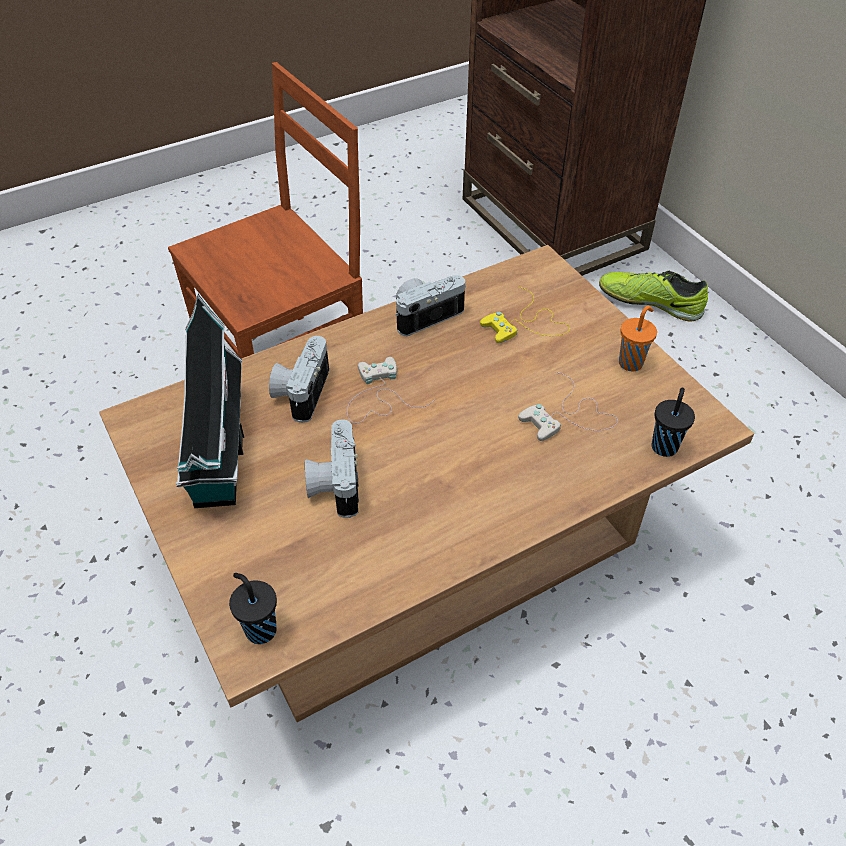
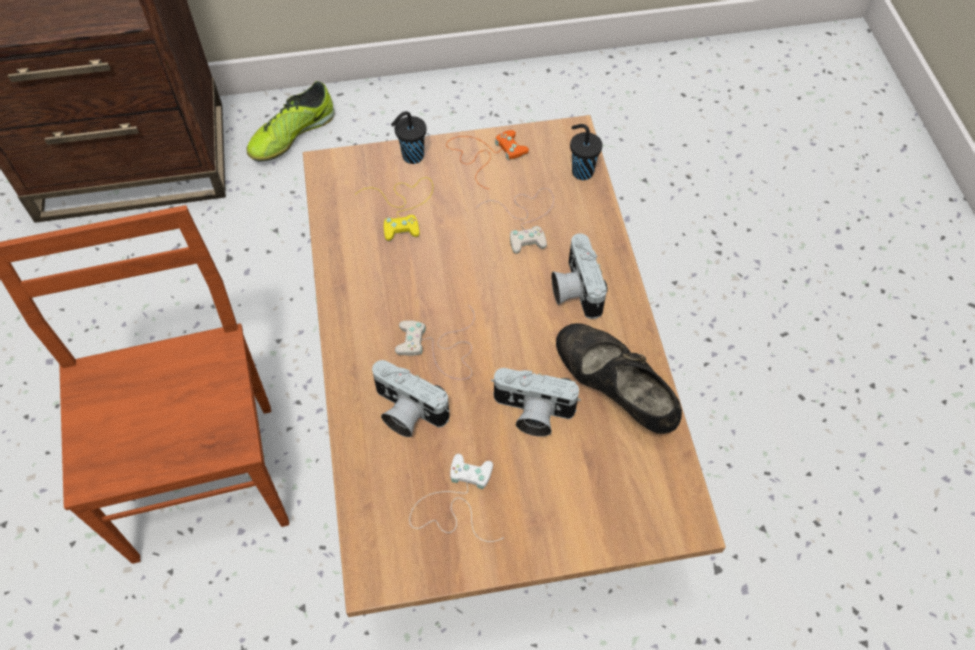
camera: 70 degrees left, 10 degrees up
(218, 452) = (455, 502): toy house -> white game controller
(259, 629) = (667, 508): black cup -> black cup (411, 156)
(386, 546) = (613, 392): none -> black shoe
(425, 314) = (350, 278): camera -> camera (574, 289)
(631, 362) = (484, 154): orange cup -> orange game controller

